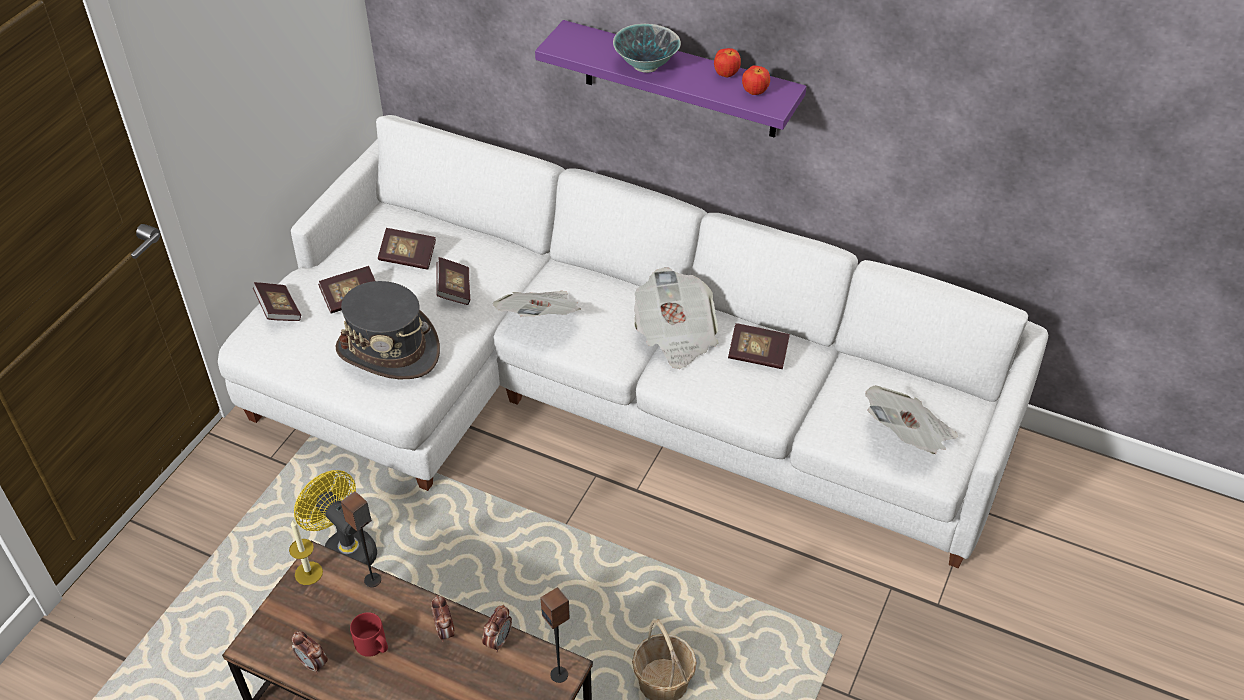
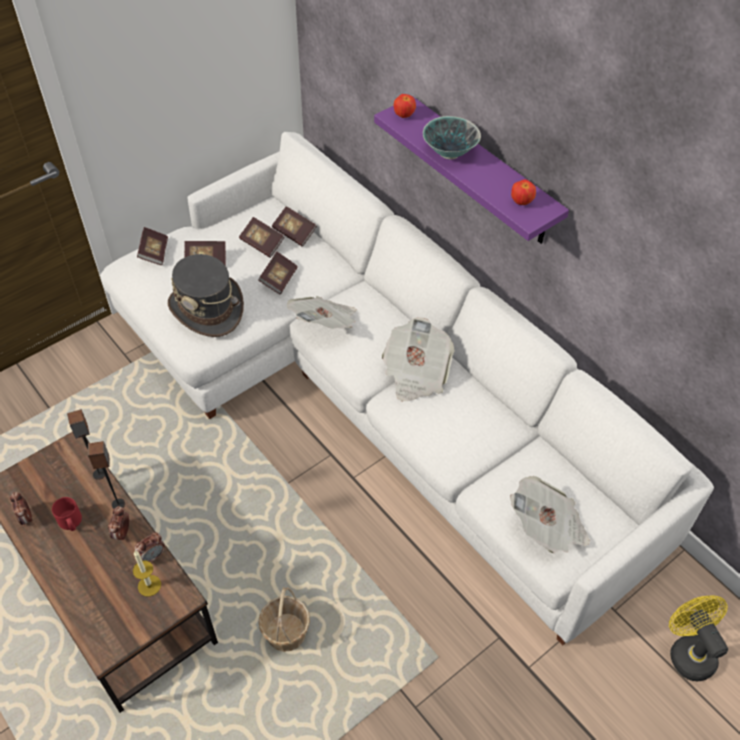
camera: 25 degrees right, 5 degrees up
(308, 573) = (63, 451): candle -> candle (149, 585)
(344, 550) = (132, 439): yellow fan -> yellow fan (688, 651)
(559, 674) = (178, 601): speaker -> speaker (118, 504)
(726, 74) = (508, 180): apple -> apple (404, 115)
(757, 355) = (468, 413): book -> book (294, 233)

